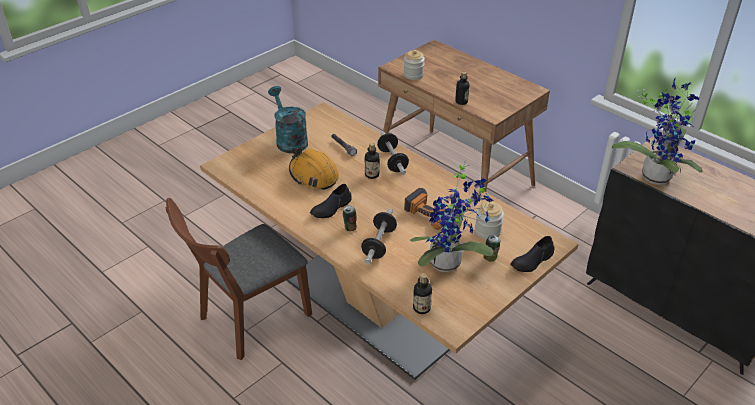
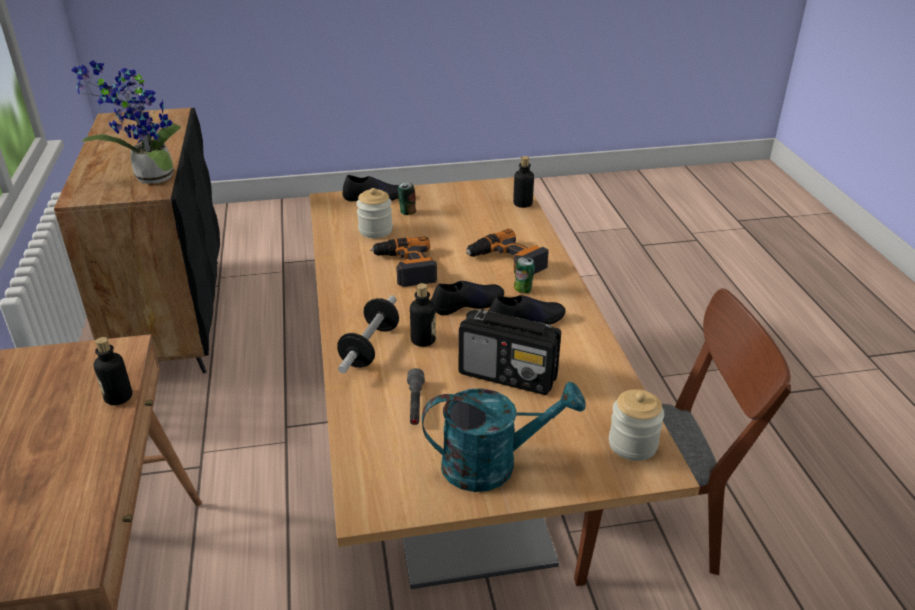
camera: 145 degrees left, 5 degrees down
(289, 140) = (493, 464): turquoise watering can -> turquoise watering can turned 105 degrees counterclockwise
(313, 175) = (509, 375): orange hard hat -> radio
(372, 204) = (467, 304): none -> black shoe
(379, 244) = (506, 261): dumbbell -> power drill
(413, 75) = (78, 512): jar -> jar (632, 444)
(449, 263) = (453, 221): potted plant -> none

